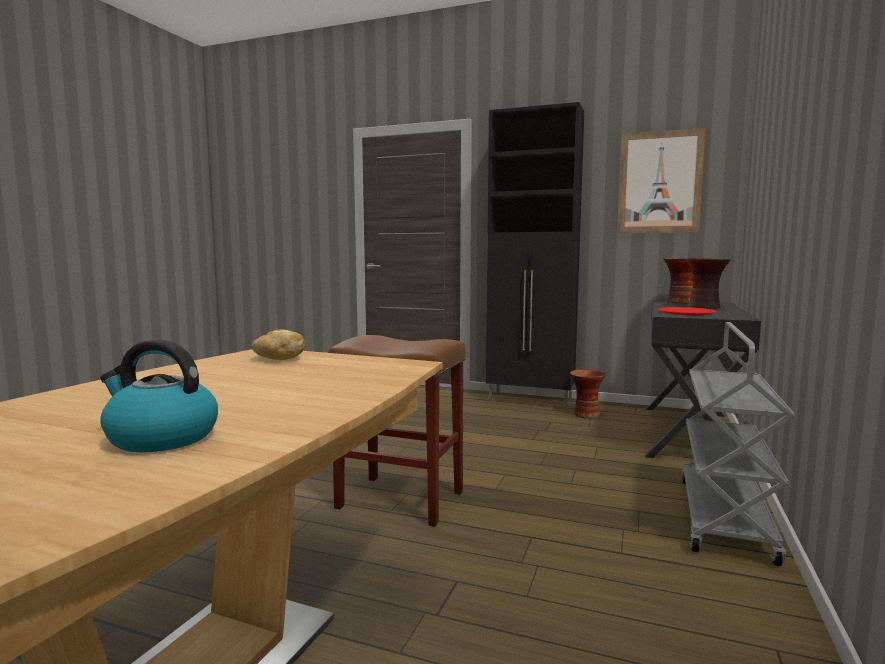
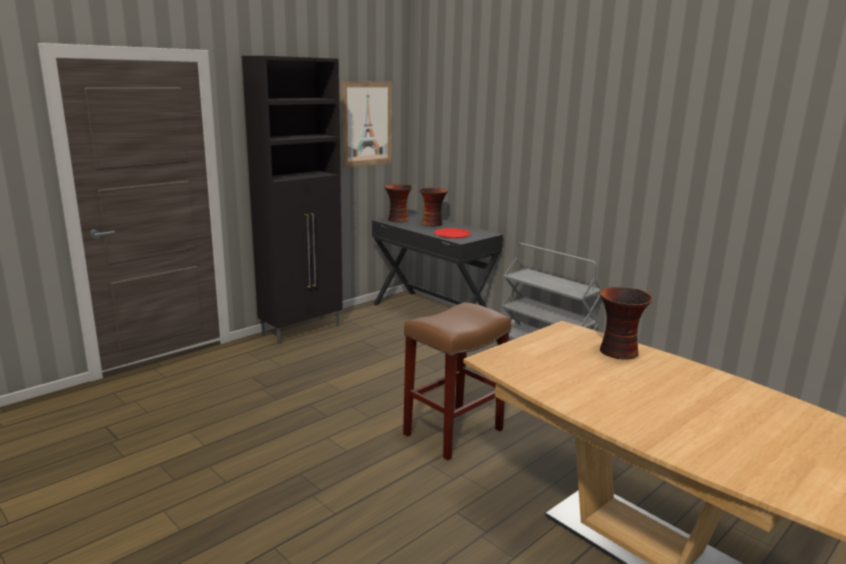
camera: 65 degrees left, 10 degrees up
(160, 438) = (714, 397): kettle -> none
(278, 358) = (523, 357): bread -> none
(585, 414) = (361, 325): vase -> vase (618, 352)

